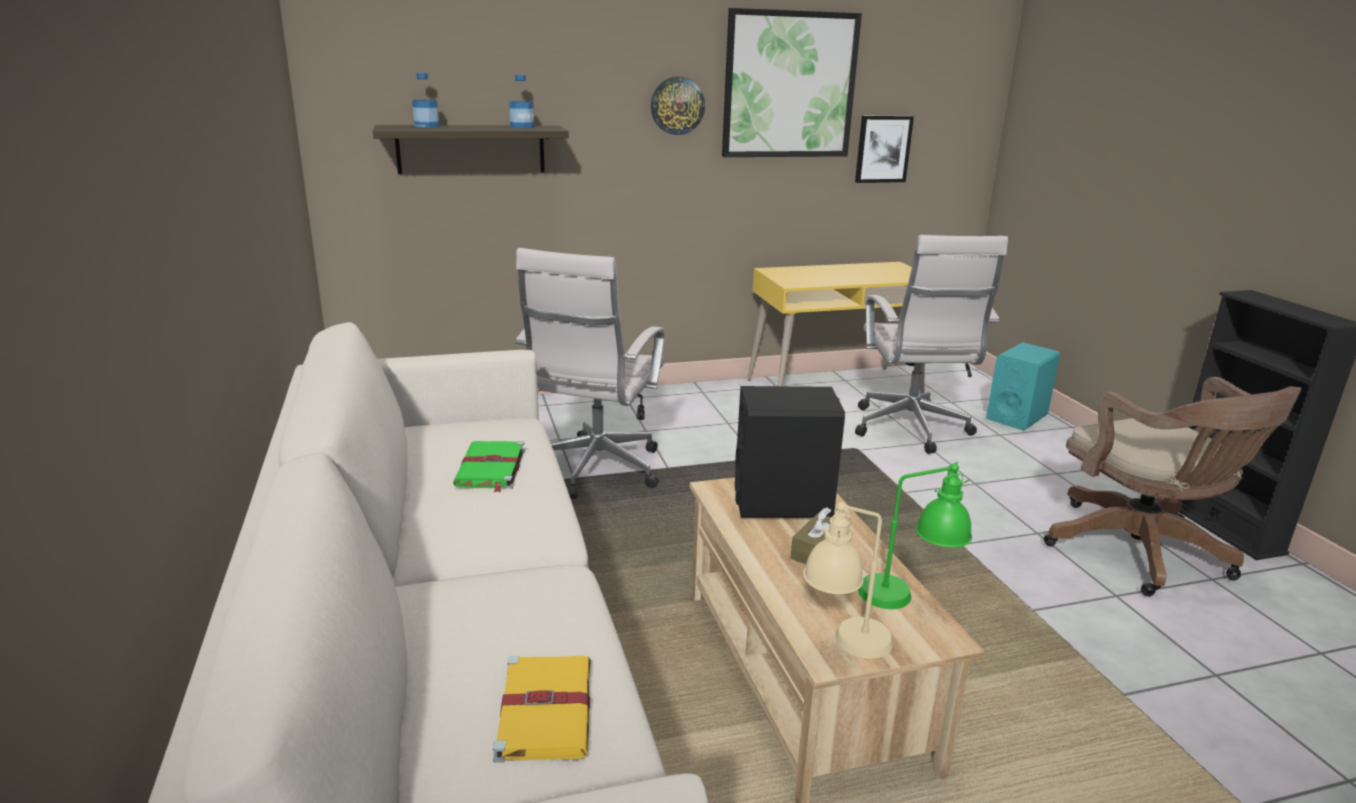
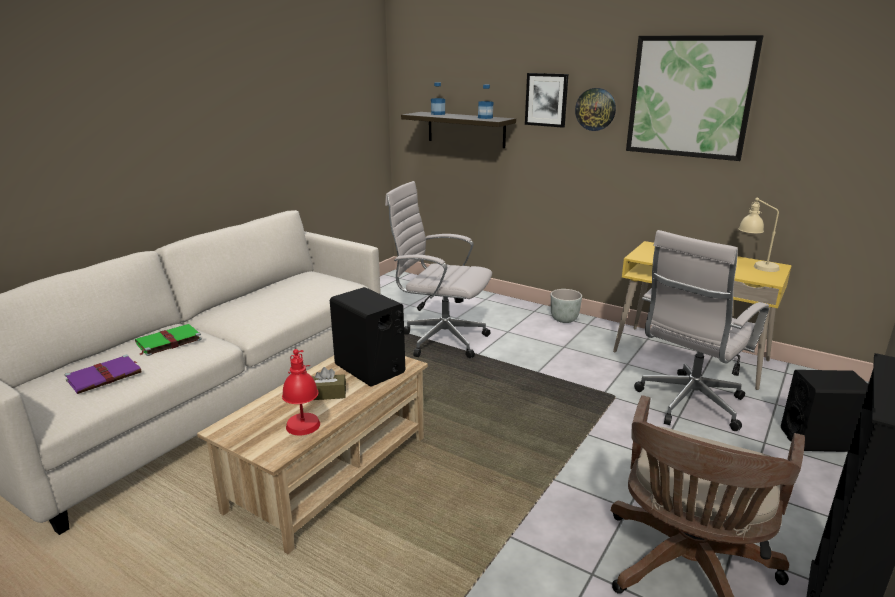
camera: 50 degrees right, 0 degrees up
(490, 469) = (286, 297): green book -> green book (167, 342)
(545, 709) = (105, 376): yellow book -> purple book
(595, 471) = (440, 339): white office chair -> white office chair turned 45 degrees clockwise
(673, 395) = (564, 319): none -> grey planter
(844, 648) = (235, 430): beige table lamp -> beige table lamp (754, 266)
(883, 149) = (783, 158): picture -> picture (546, 99)
(908, 599) = (305, 434): green table lamp -> red table lamp
(1016, 417) = (818, 440): turquoise speaker -> black speaker

